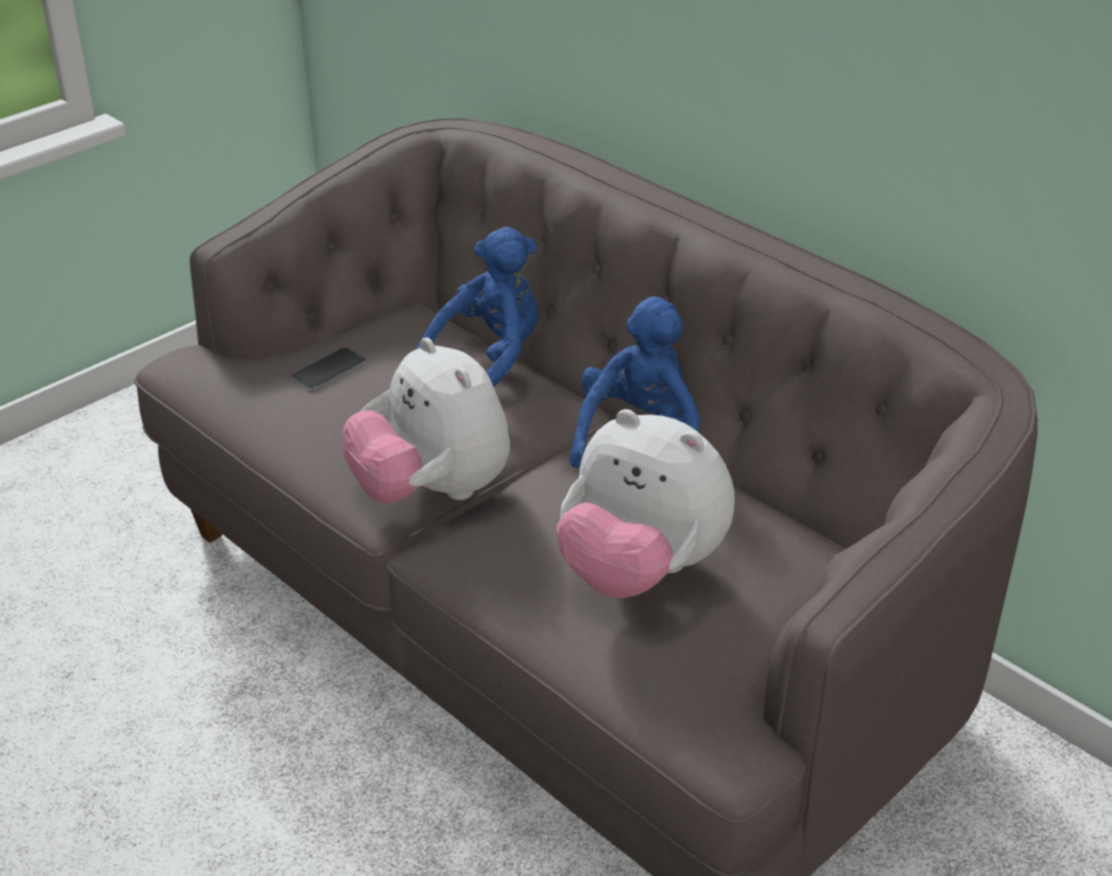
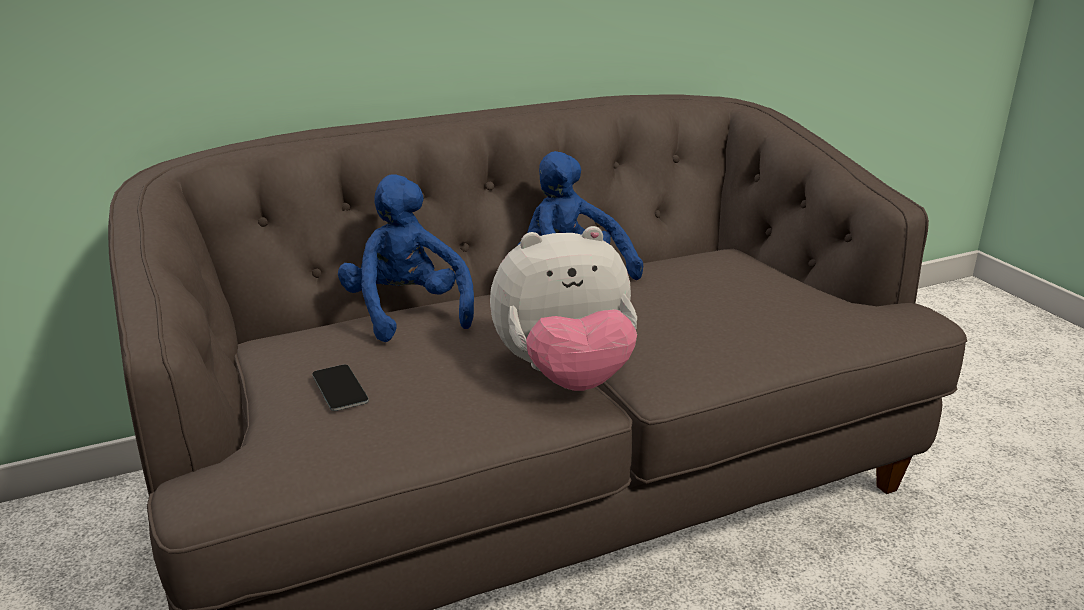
camera: 70 degrees left, 10 degrees down
(640, 572) = (736, 301): plush toy -> none

